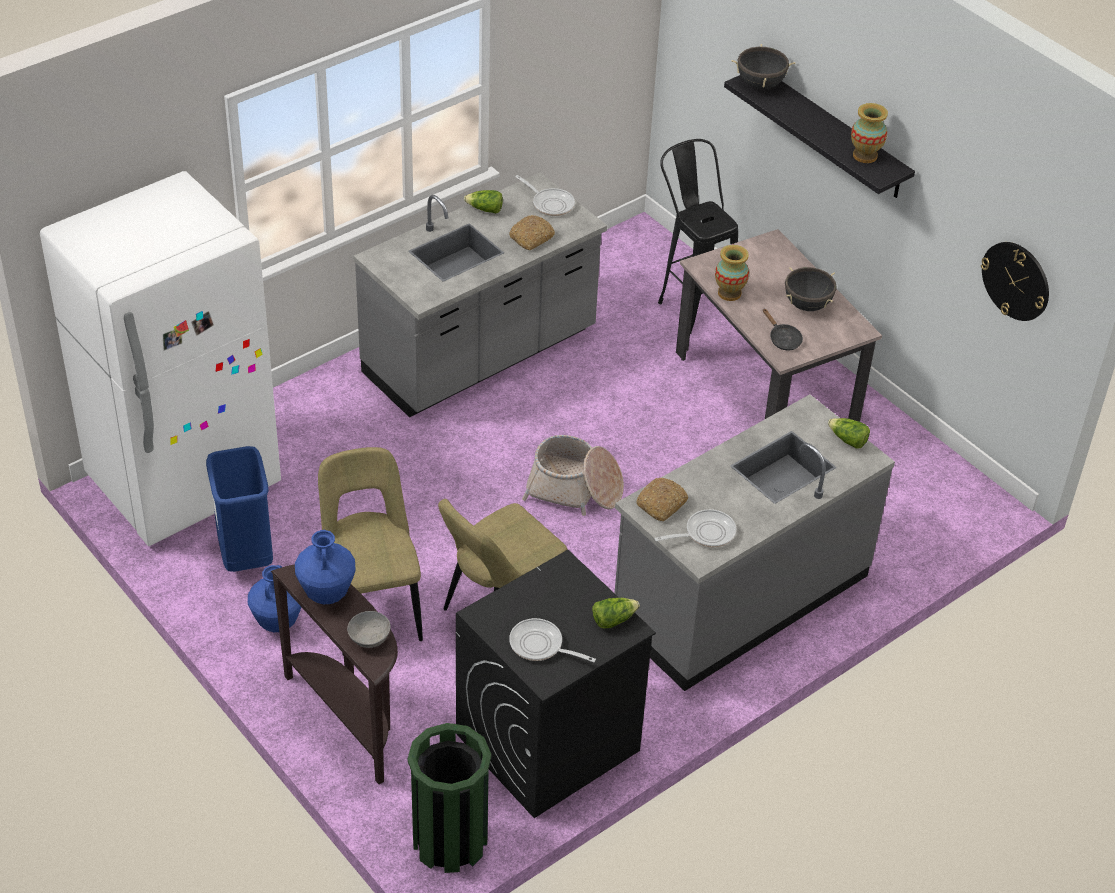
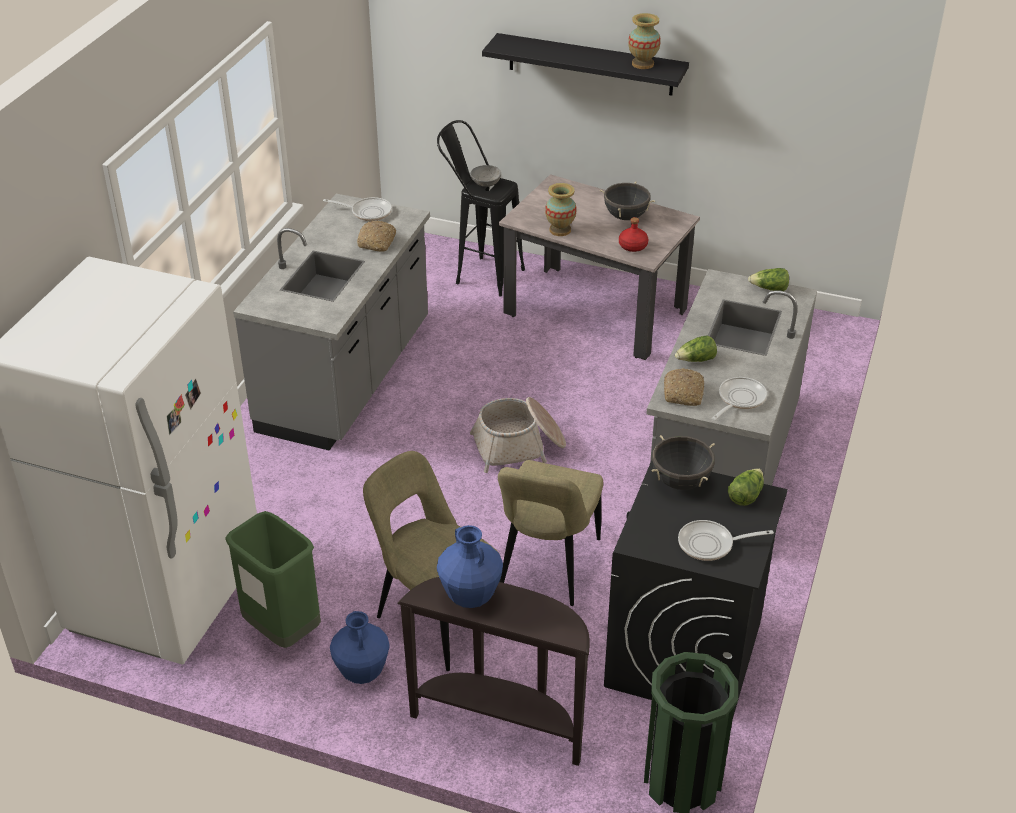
camera: 30 degrees left, 5 degrees down
(246, 557) = (282, 631): blue trash can -> green trash can
(370, 637) = (545, 615): grey bowl -> grey bowl (486, 182)
(485, 209) = (317, 235): lettuce -> lettuce (696, 360)
(760, 85) = (512, 44): black cooking pot -> black cooking pot (681, 481)
(782, 339) = (632, 246): black frying pan -> red bottle
(1016, 280) = (814, 118): wall clock -> none

